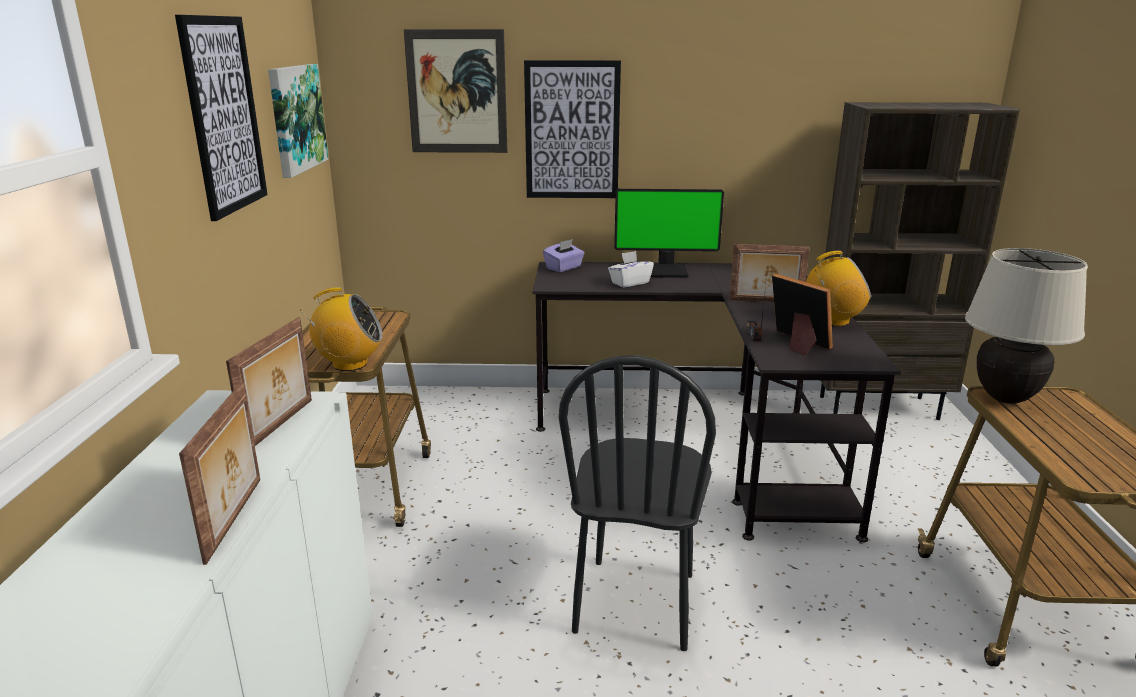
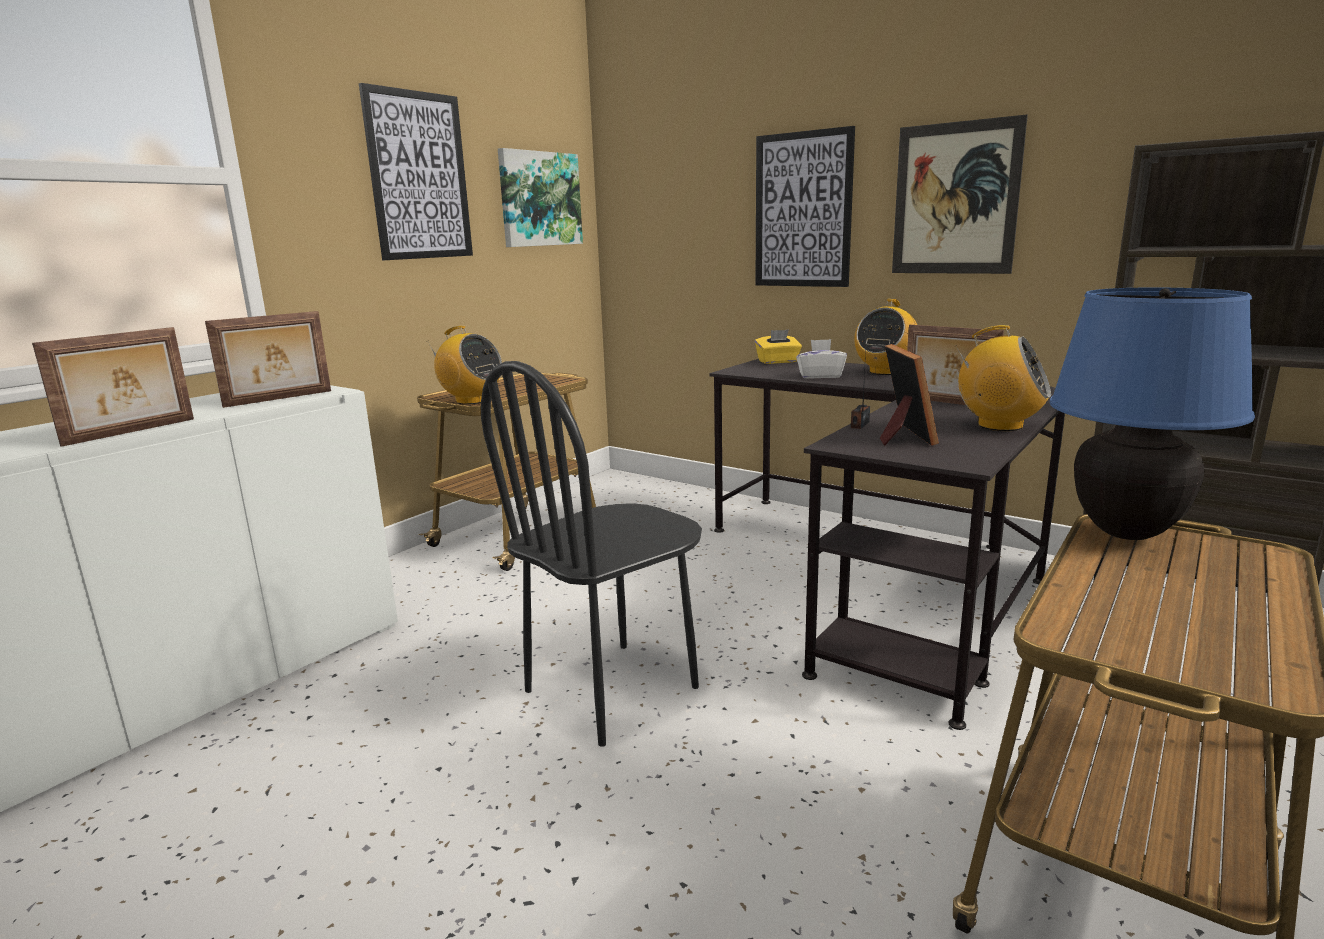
camera: 35 degrees right, 5 degrees down
(457, 92) = (697, 176): picture -> picture (955, 199)
(564, 268) = (778, 361): purple tissue box -> yellow tissue box
(667, 271) = (884, 372): monitor -> radio
(1005, 398) = (1125, 532): beige table lamp -> blue table lamp

